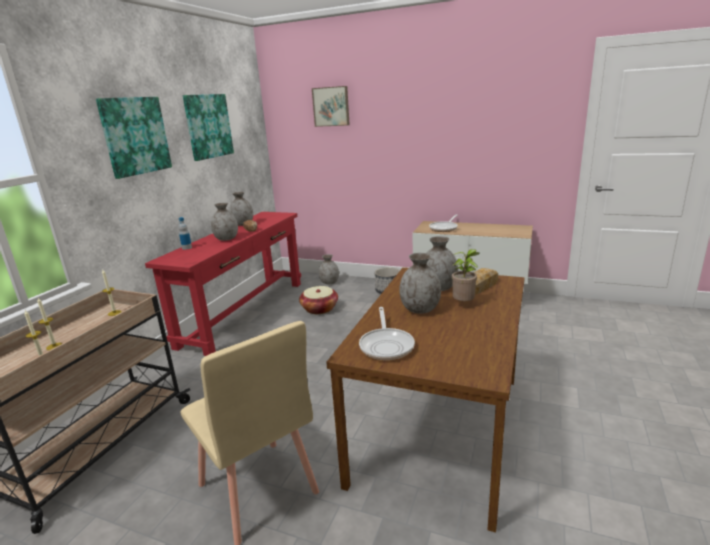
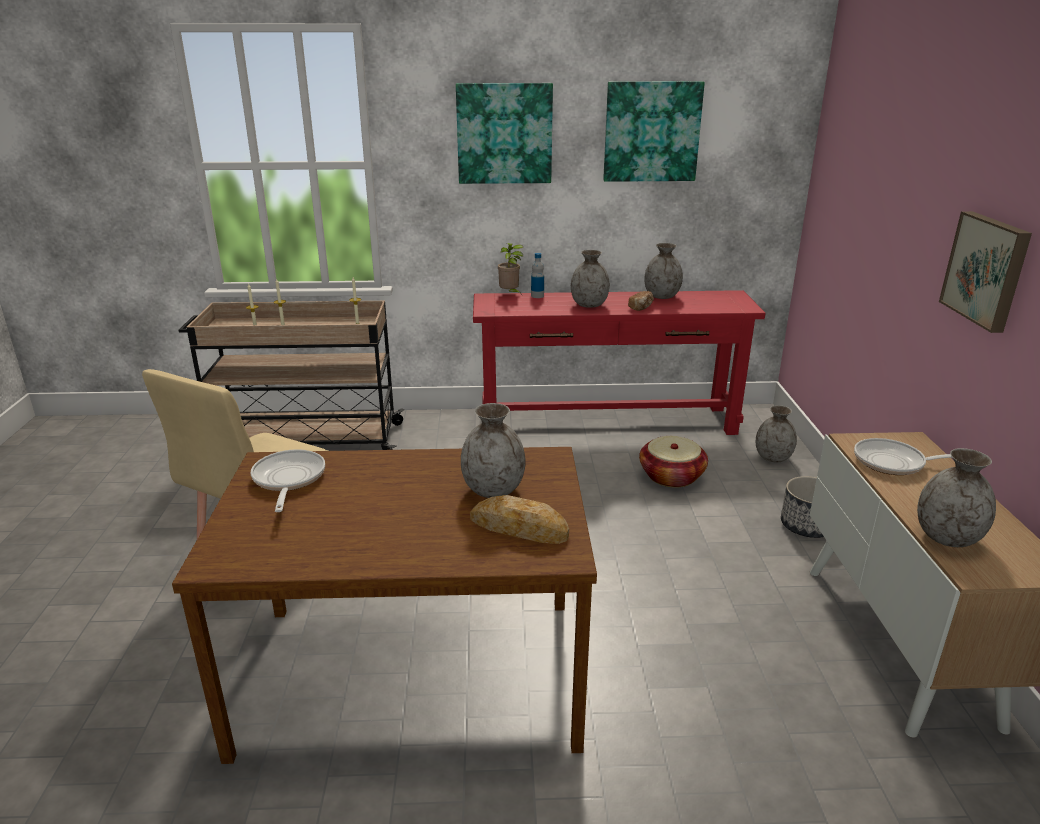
camera: 65 degrees right, 5 degrees up
(331, 106) = (882, 129): picture -> picture (987, 270)
(386, 345) = (288, 480): frying pan -> frying pan turned 105 degrees clockwise
(419, 309) = (403, 486): grey vase -> grey vase (946, 537)
(464, 304) = (435, 521): potted plant -> potted plant (510, 294)

